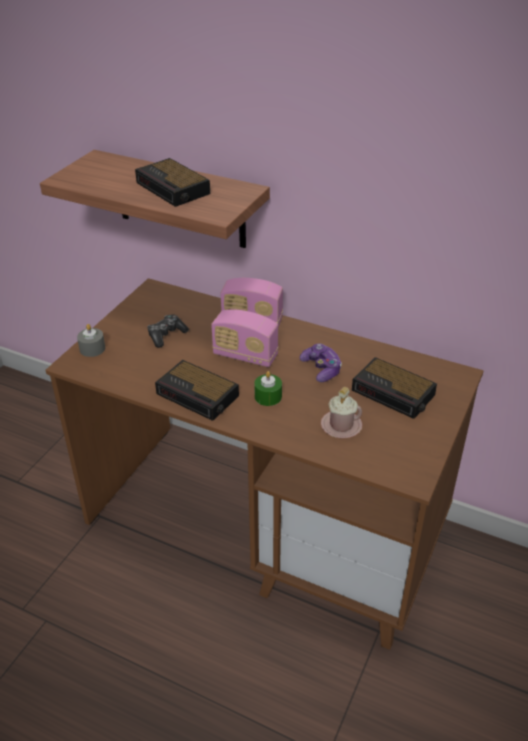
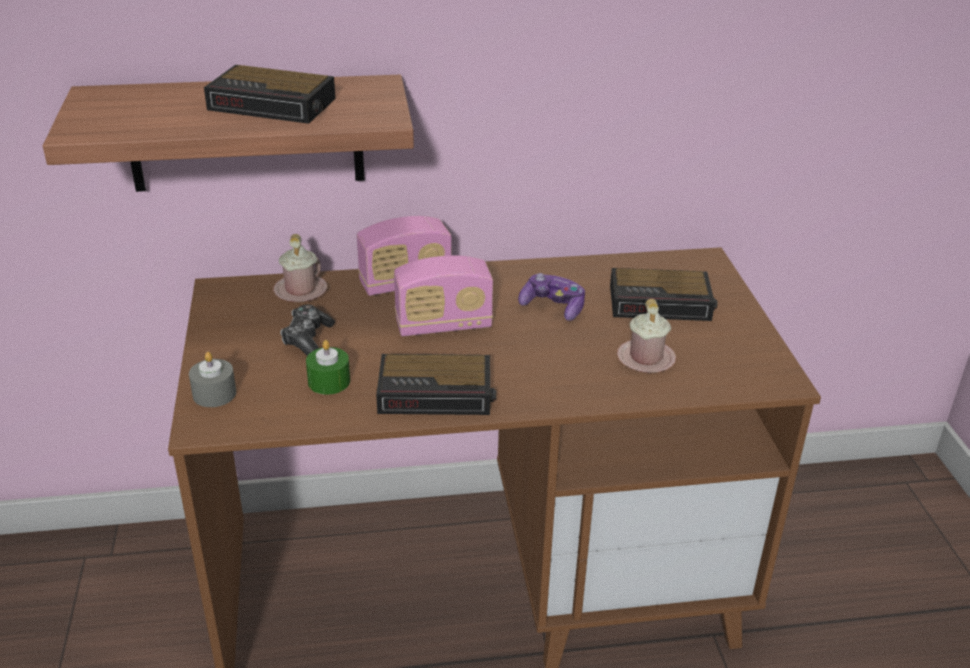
camera: 35 degrees left, 5 degrees down
(192, 304) = (300, 290): none -> pink mug
(268, 396) = (526, 360): green candle -> green candle (329, 381)

